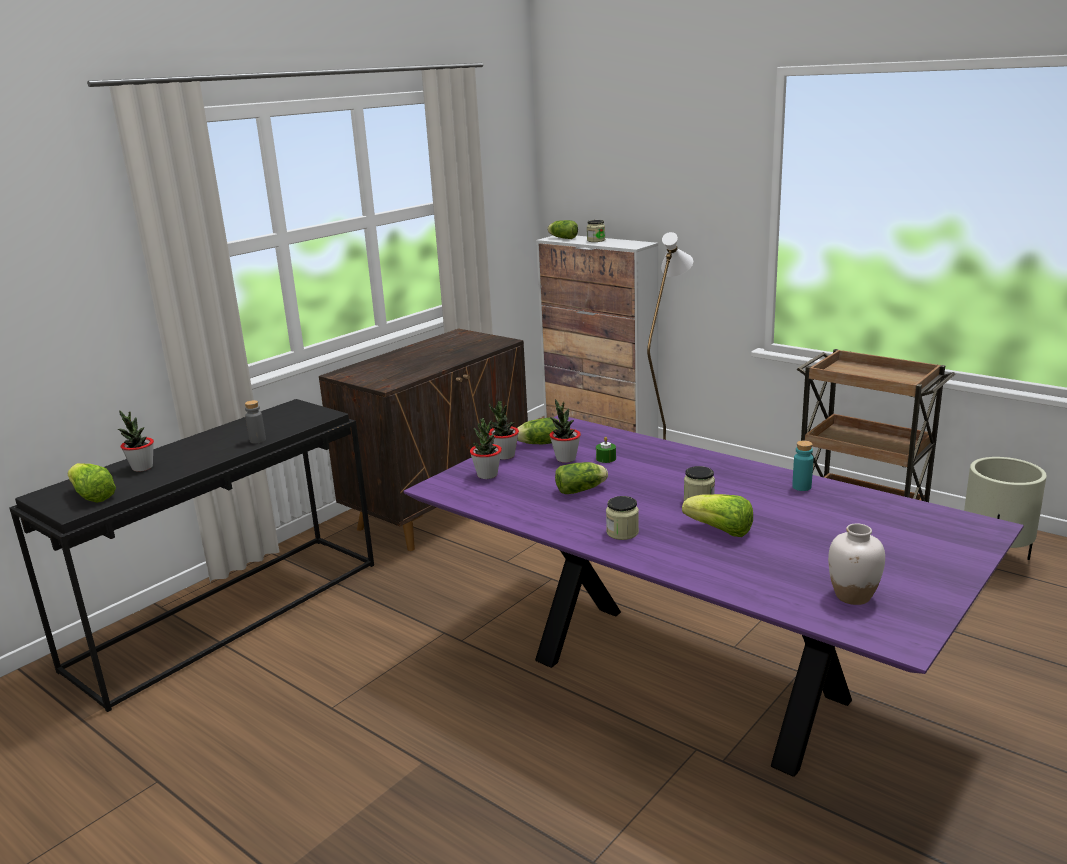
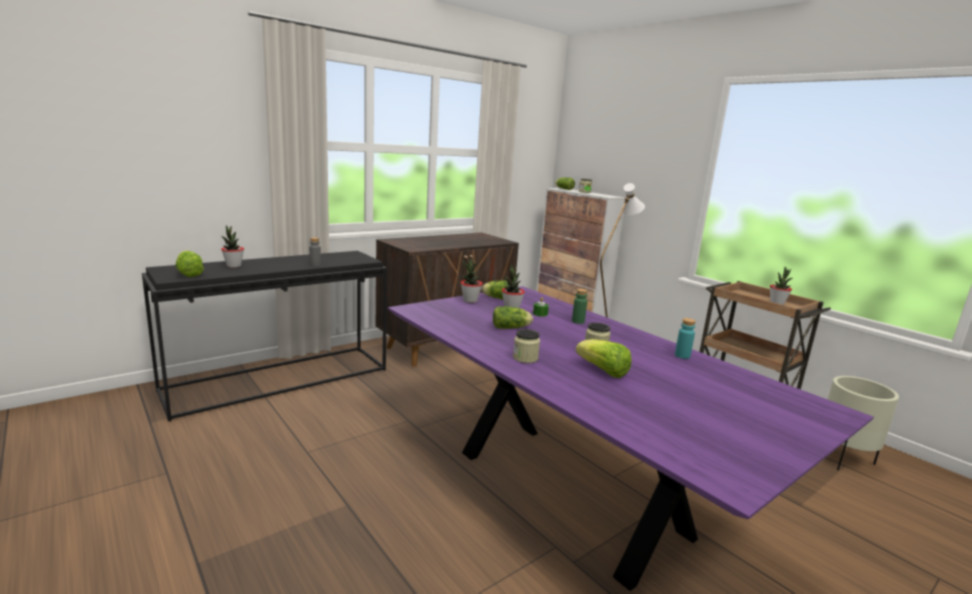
camera: 10 degrees right, 5 degrees down
(487, 475) = (450, 308): potted plant -> potted plant (777, 303)
(658, 461) = (578, 321): none -> green bottle
(853, 596) = (698, 439): white vase -> none

